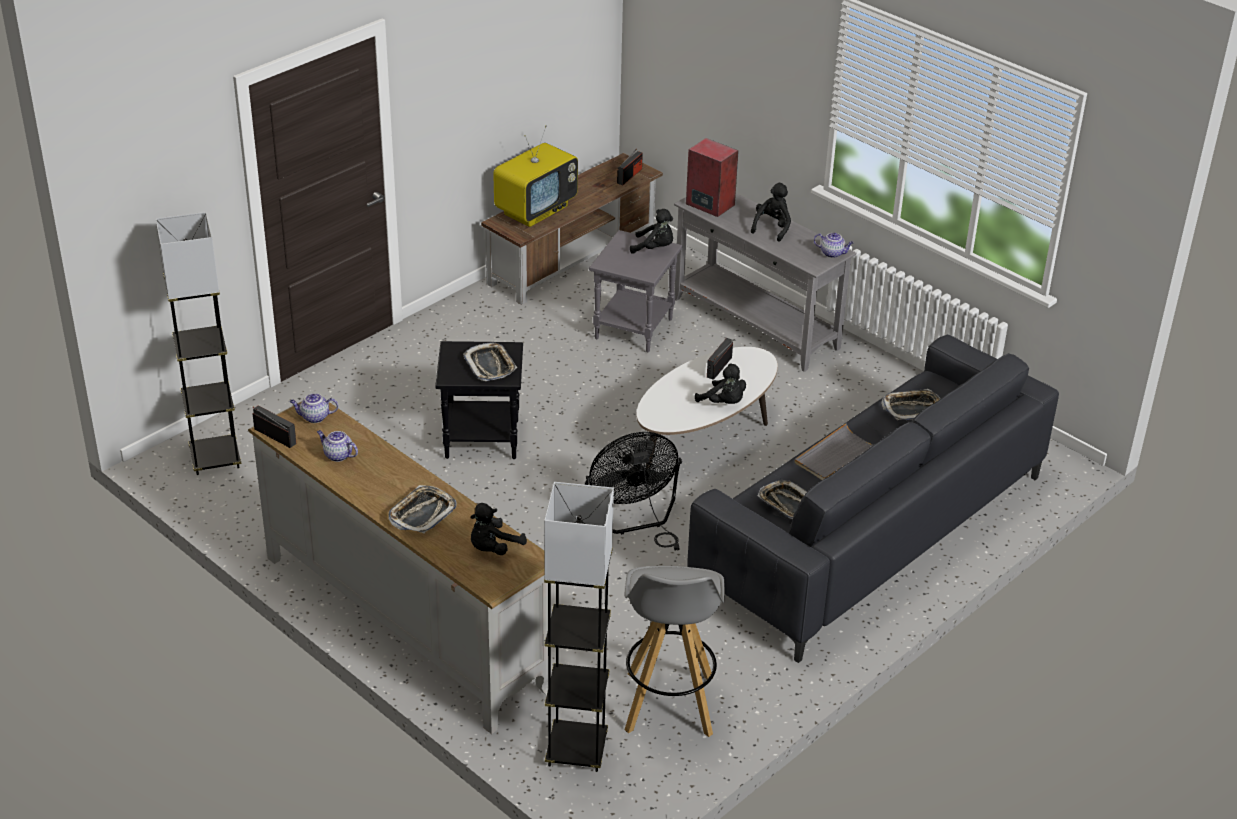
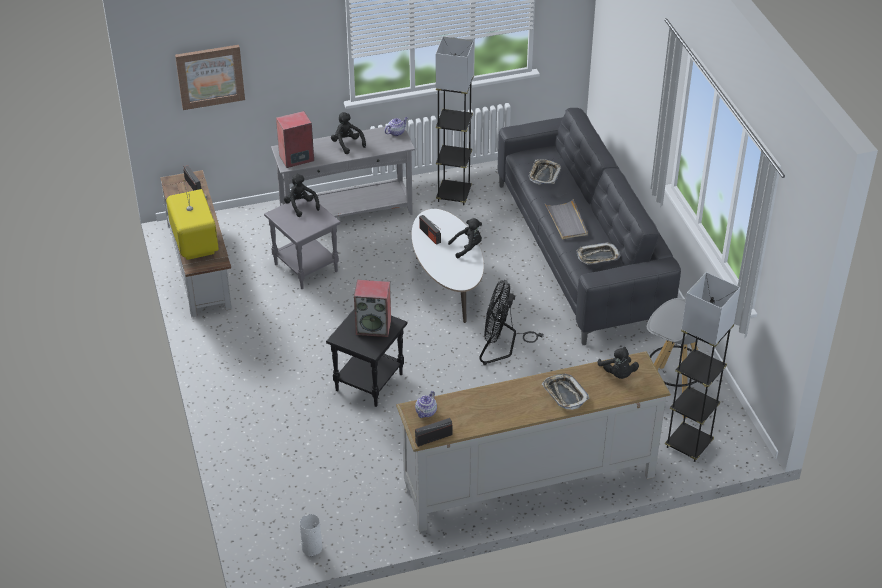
camera: 60 degrees left, 5 degrees up
(196, 488) = (312, 548): none -> white vase
(215, 459) = (285, 527): grey floor lamp -> grey floor lamp (453, 195)
(337, 455) = (477, 414): teapot -> none
(490, 365) = (374, 327): tray -> speaker
(654, 248) = (301, 206): black plush toy -> black plush toy turned 75 degrees counterclockwise
(689, 55) = (210, 76): none -> picture

